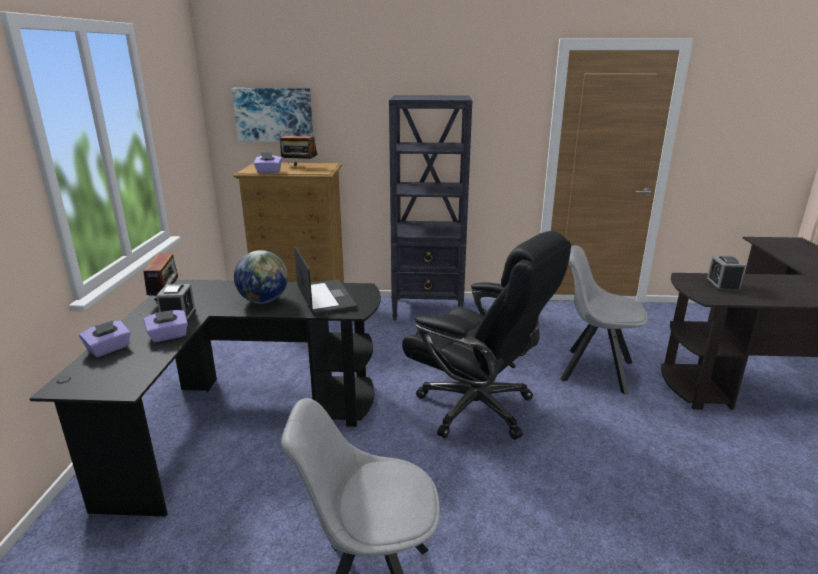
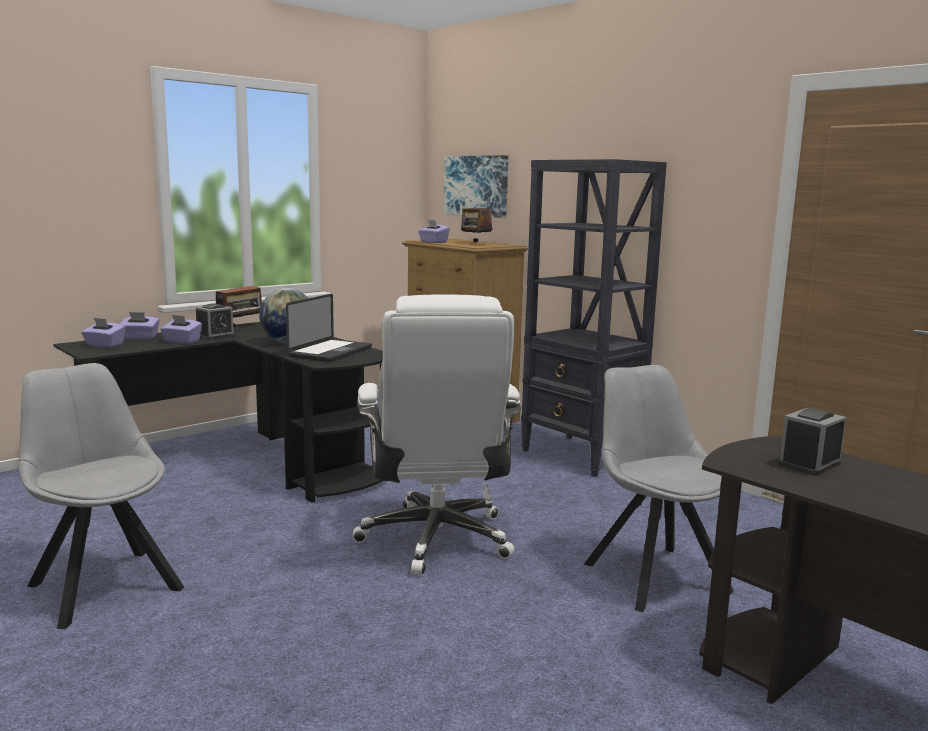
camera: 45 degrees right, 10 degrees down
(103, 374) = (104, 345): none -> purple tissue box
(475, 407) = (436, 538): black office chair -> white office chair

